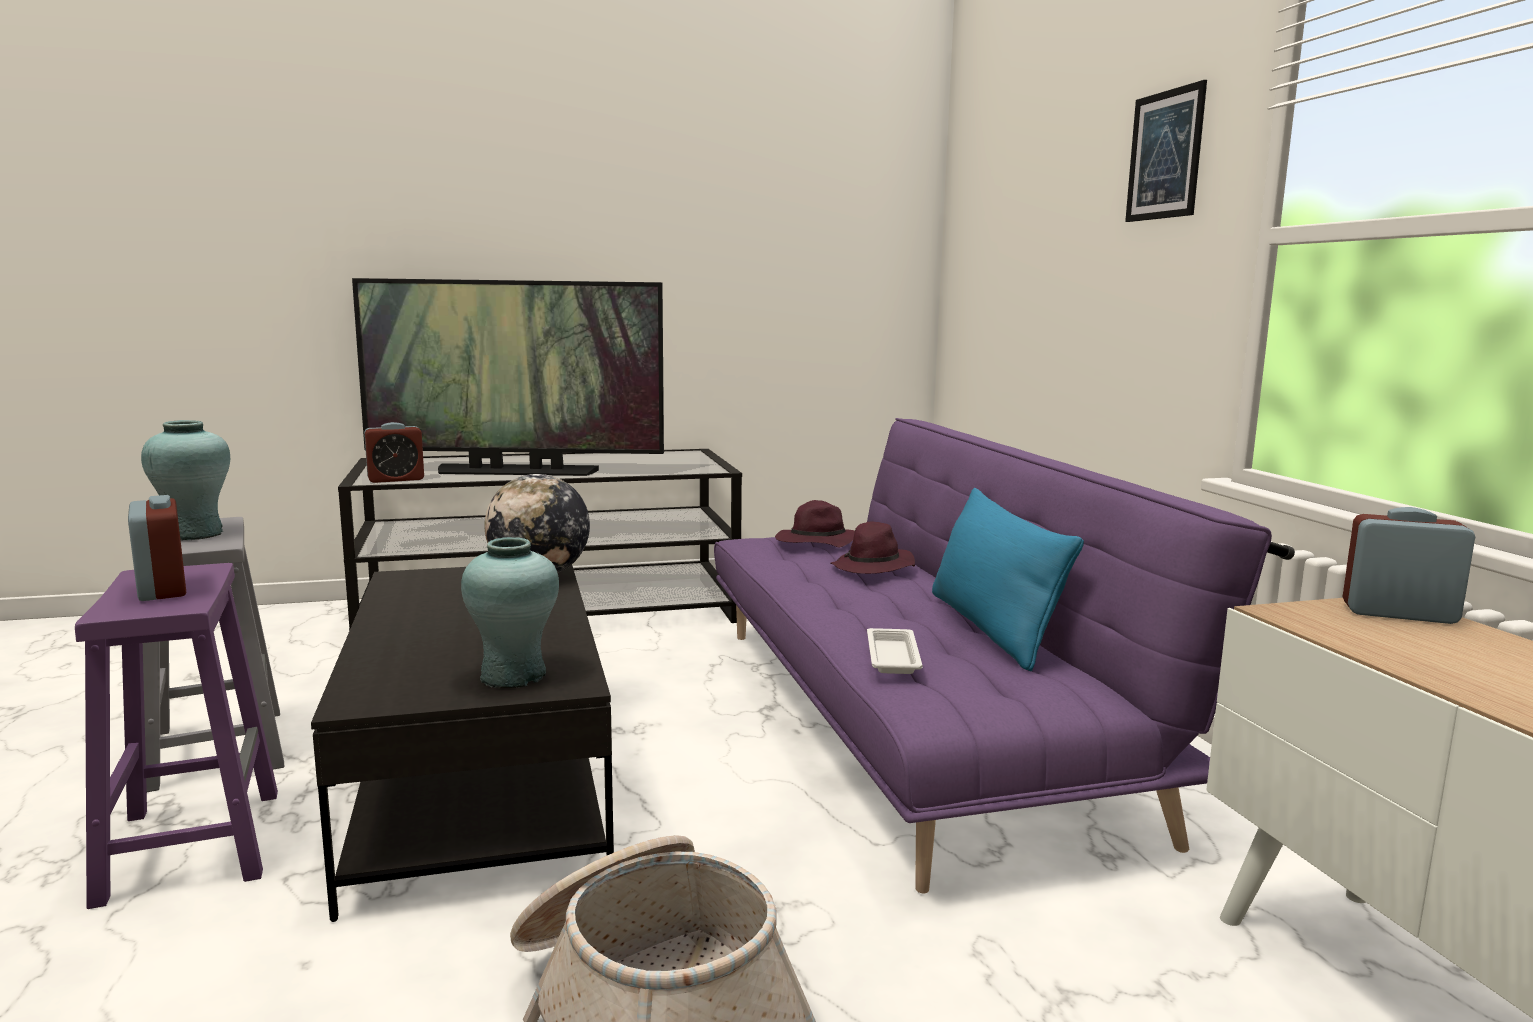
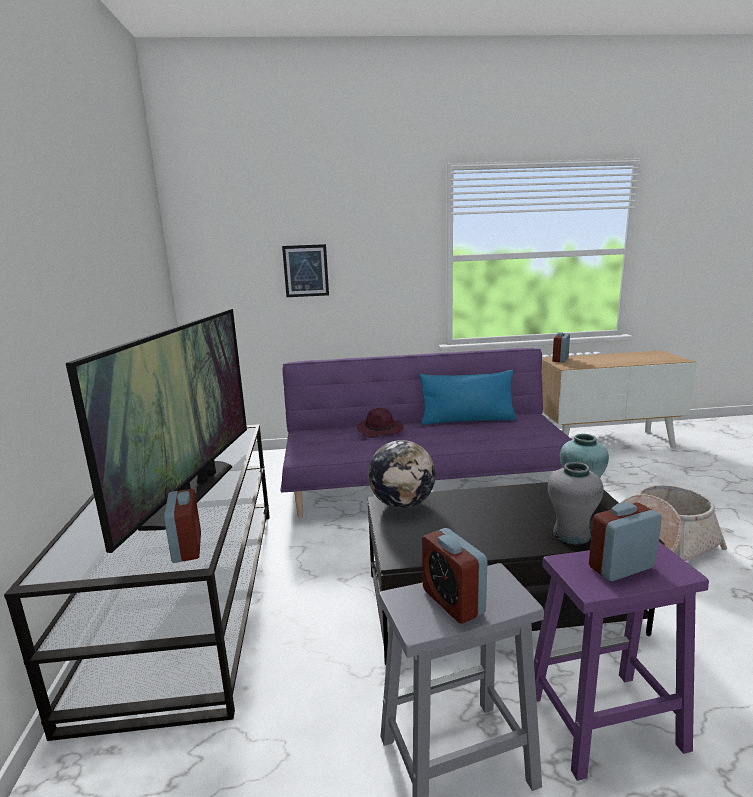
camera: 80 degrees left, 5 degrees up
(194, 534) = (453, 601): turquoise vase -> alarm clock
(387, 659) = (571, 535): none -> grey vase
(816, 542) = (324, 439): purple hat -> none
(892, 656) = (508, 436): white tray -> none
(1165, 155) = (387, 224): picture -> picture (306, 271)

